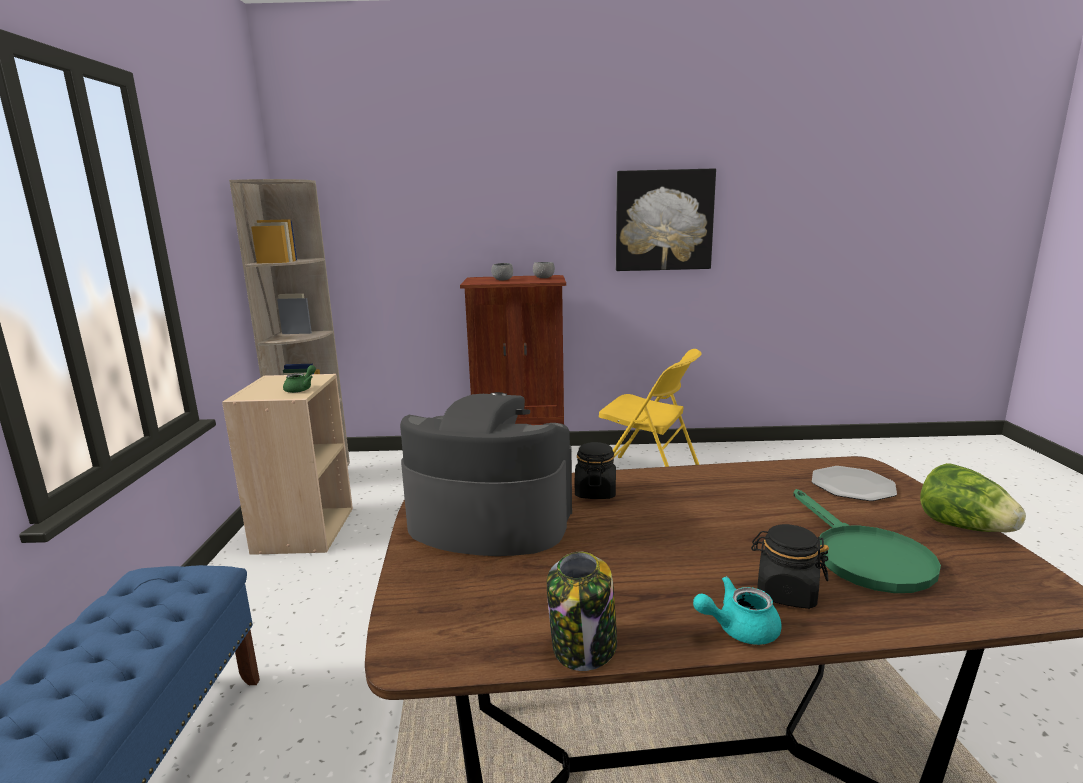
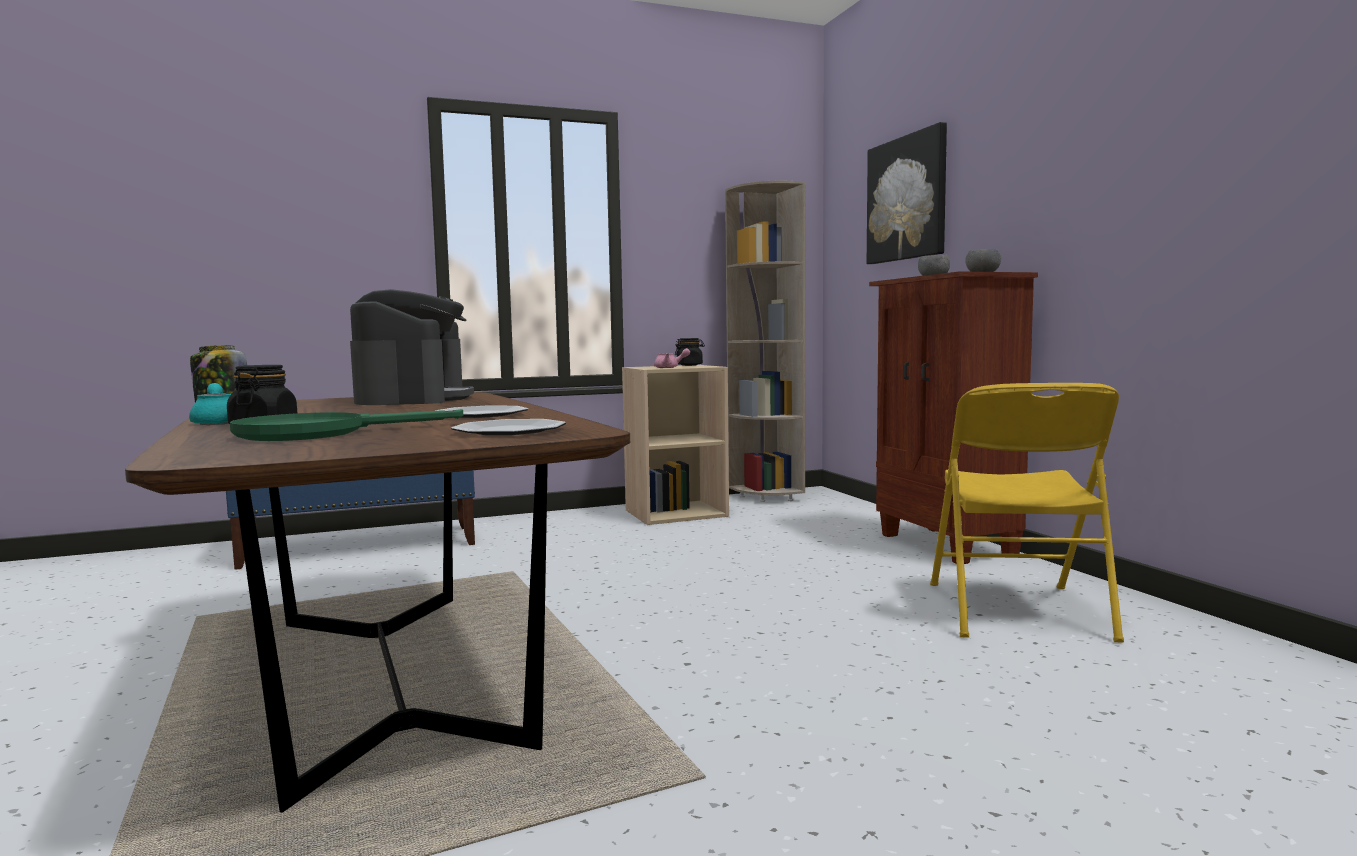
camera: 70 degrees right, 10 degrees down
(301, 389) = (670, 367): green teapot -> pink teapot
(595, 492) = (472, 403): black jar -> black jar (689, 365)
(663, 220) = (1203, 158): picture -> picture (907, 198)
(720, 491) = (481, 414): none -> plate
(963, 527) = (380, 448): lettuce -> none

